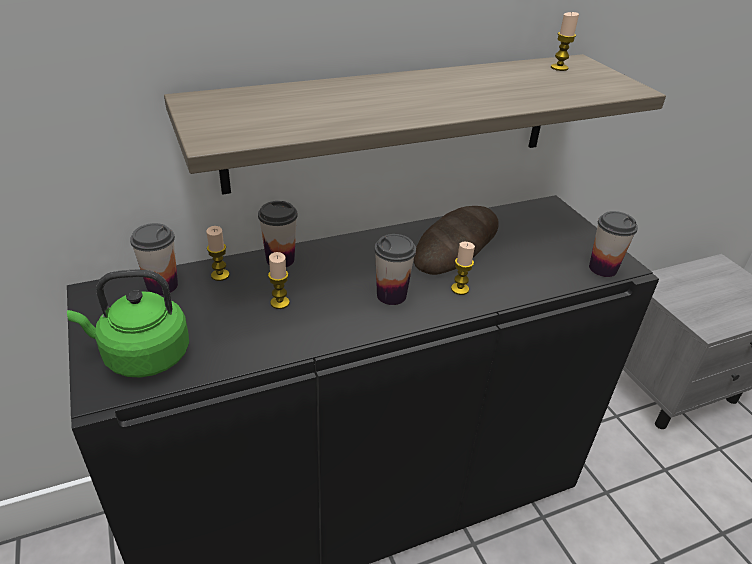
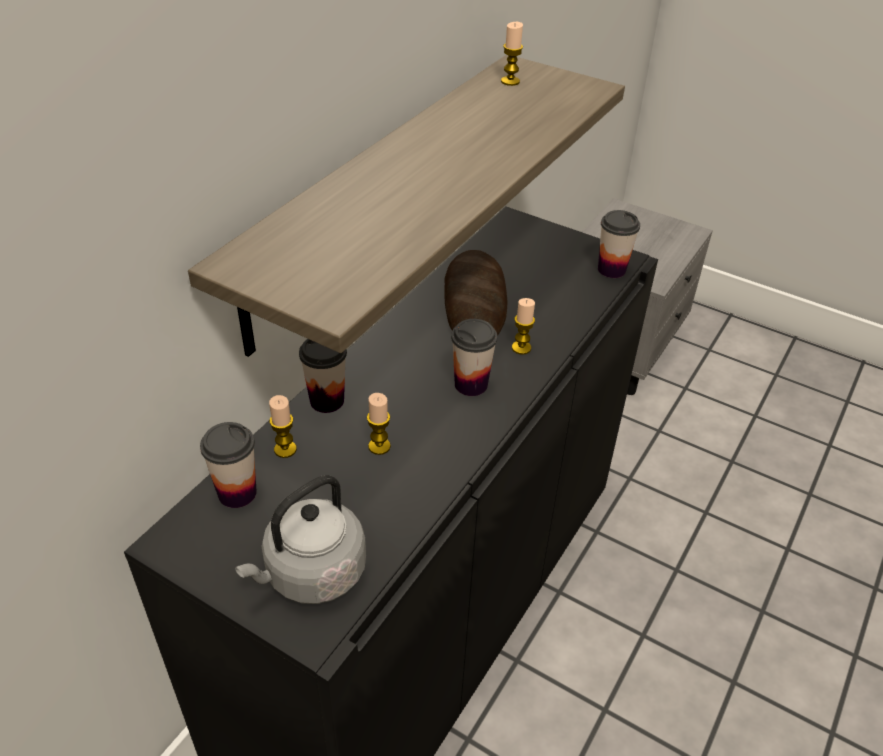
camera: 35 degrees left, 5 degrees up
(142, 356) = (311, 574): green kettle -> grey kettle

